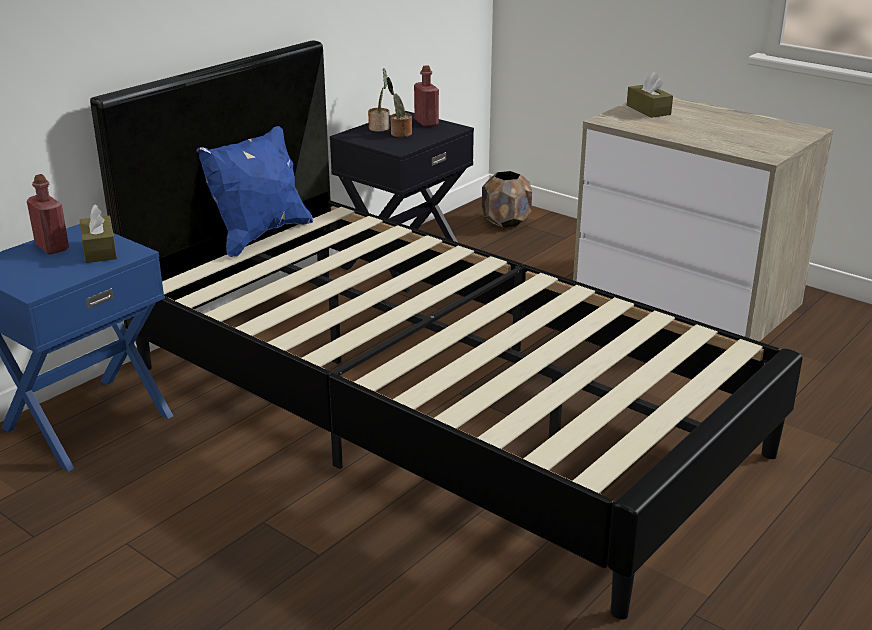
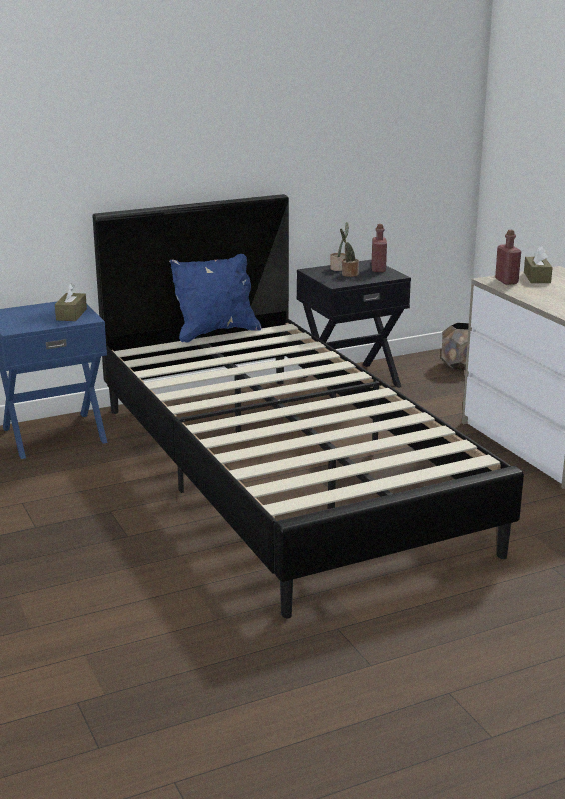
camera: 25 degrees right, 5 degrees down
(52, 247) = (46, 309): red bottle -> red bottle (506, 281)

